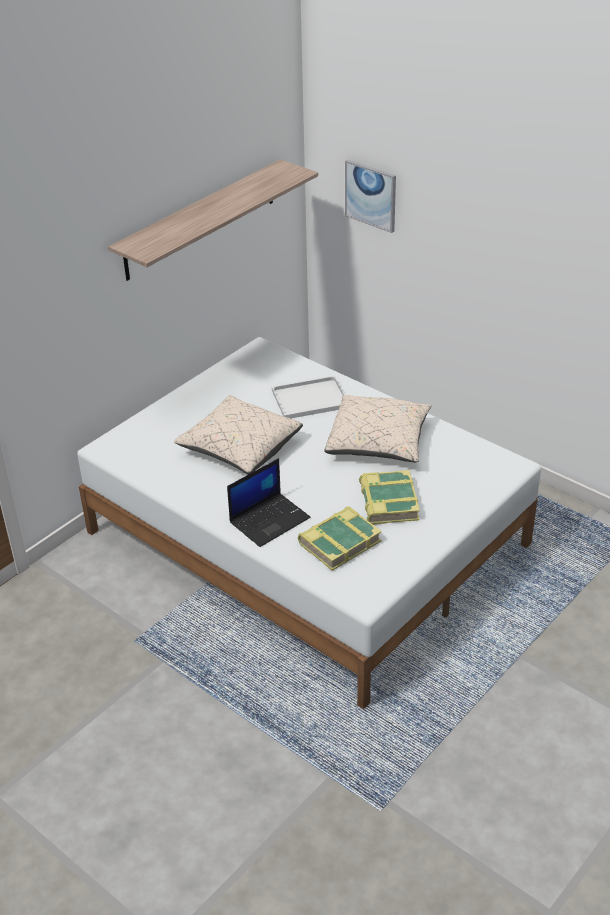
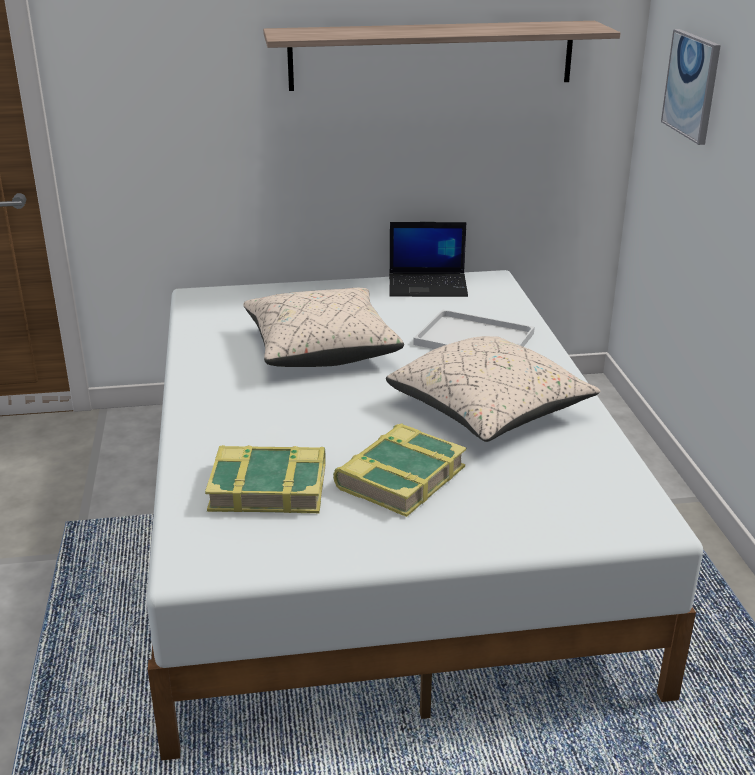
camera: 40 degrees right, 10 degrees down
(270, 519) = (235, 425): laptop -> laptop (428, 285)

